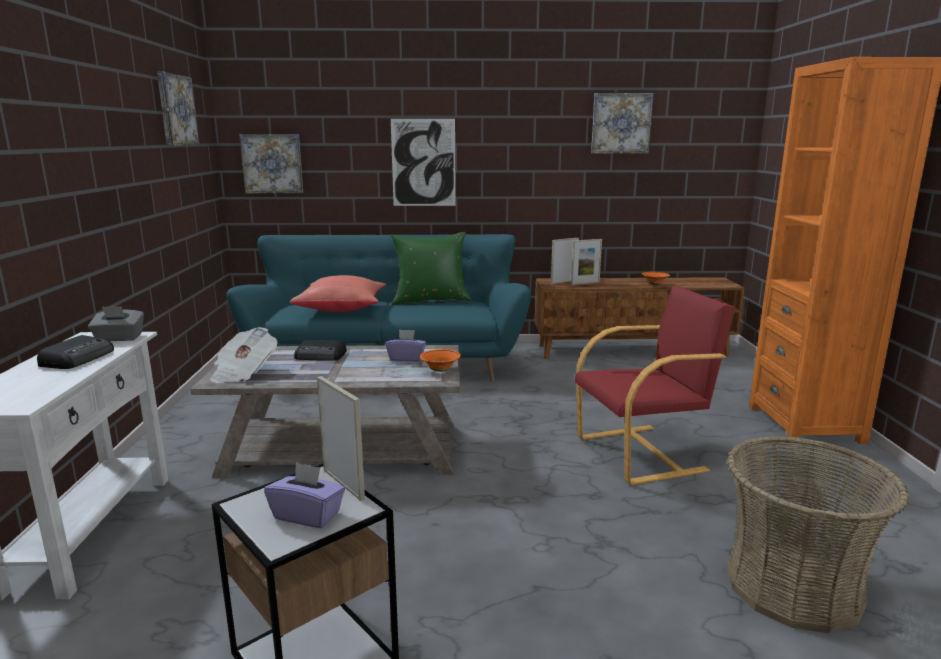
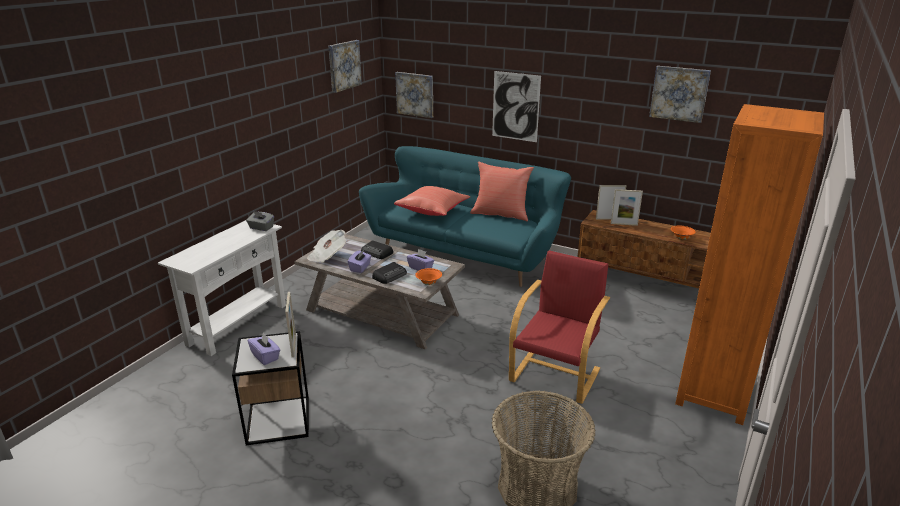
camera: 30 degrees right, 10 degrees up
(79, 358) = (234, 239): radio -> radio (390, 276)
(316, 375) = (360, 268): none -> purple tissue box
(431, 300) = (500, 214): green pillow -> red pillow
(642, 453) = (556, 374): red armchair -> red armchair turned 75 degrees counterclockwise

